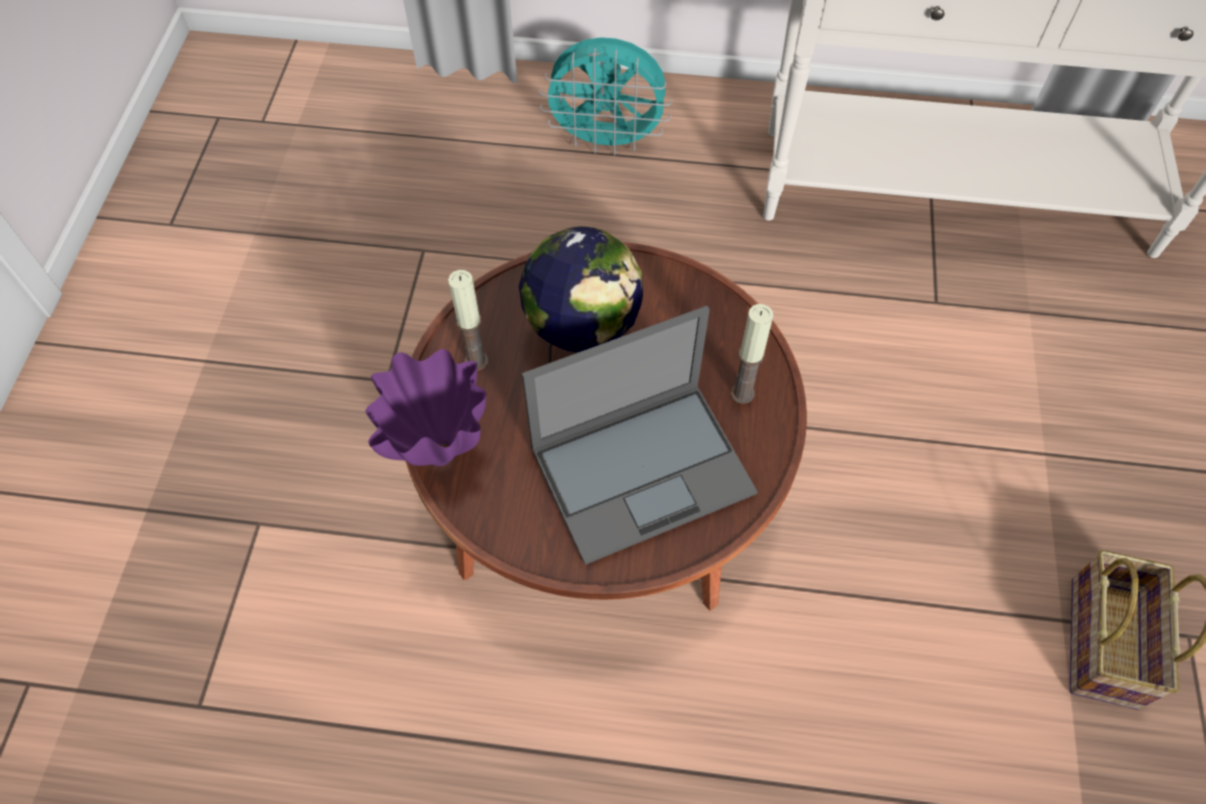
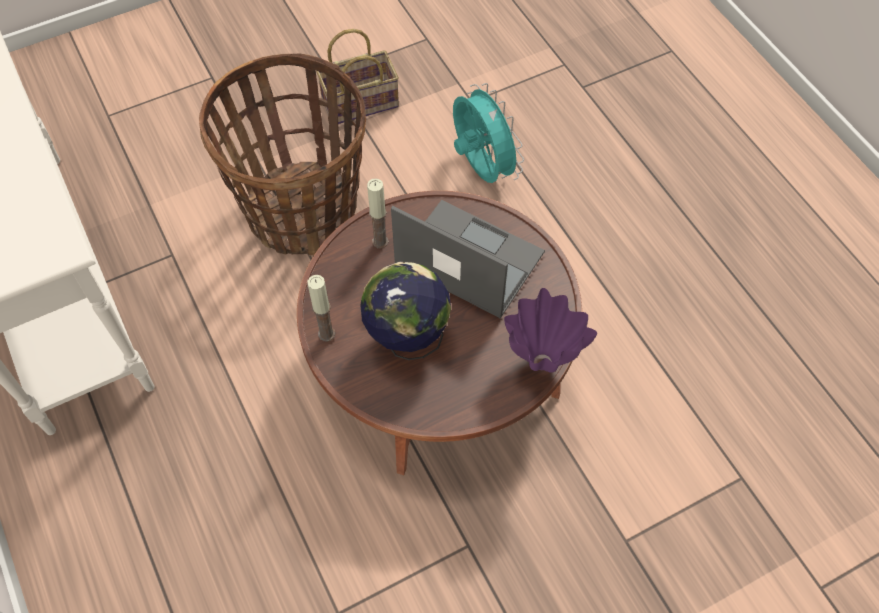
camera: 125 degrees left, 0 degrees up
(476, 361) = (465, 390): candle -> candle (326, 334)
(607, 141) = (129, 551): turquoise fan -> turquoise fan (481, 169)
(926, 460) = (303, 211): none -> basket

